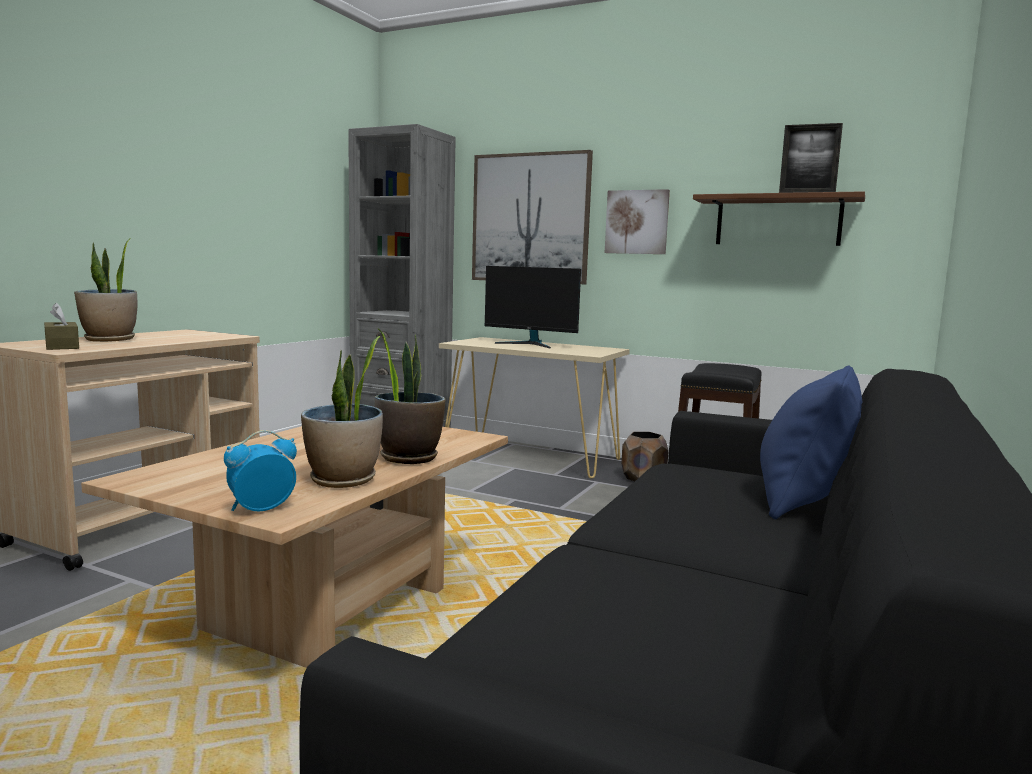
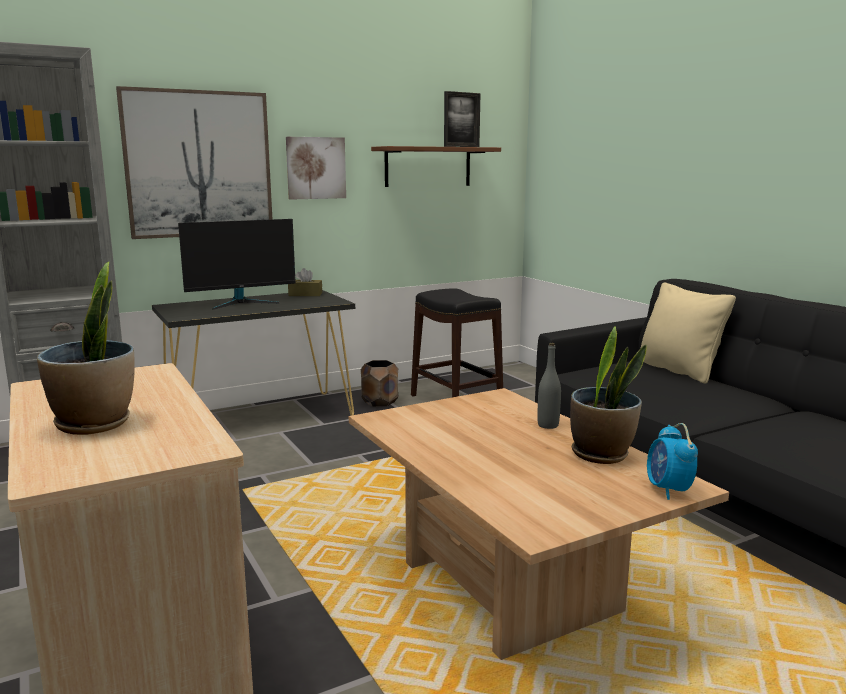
camera: 55 degrees left, 5 degrees up
(62, 346) = (144, 449): brown tissue box -> brown tissue box (305, 294)
(408, 457) = (548, 425): potted plant -> grey bottle
(531, 456) = (261, 417): beige console table -> black console table
(803, 502) = (678, 370): blue pillow -> beige pillow

